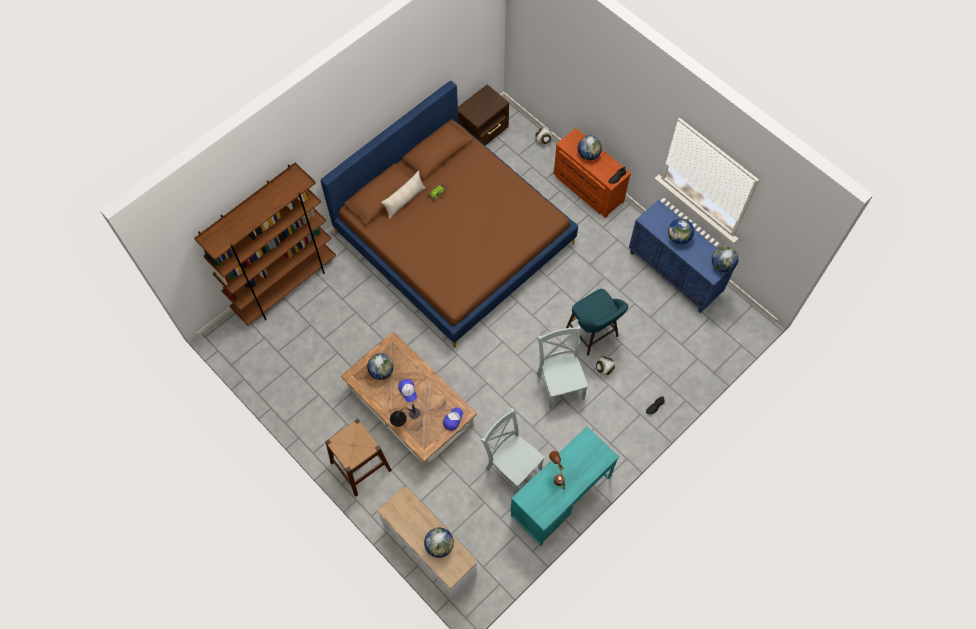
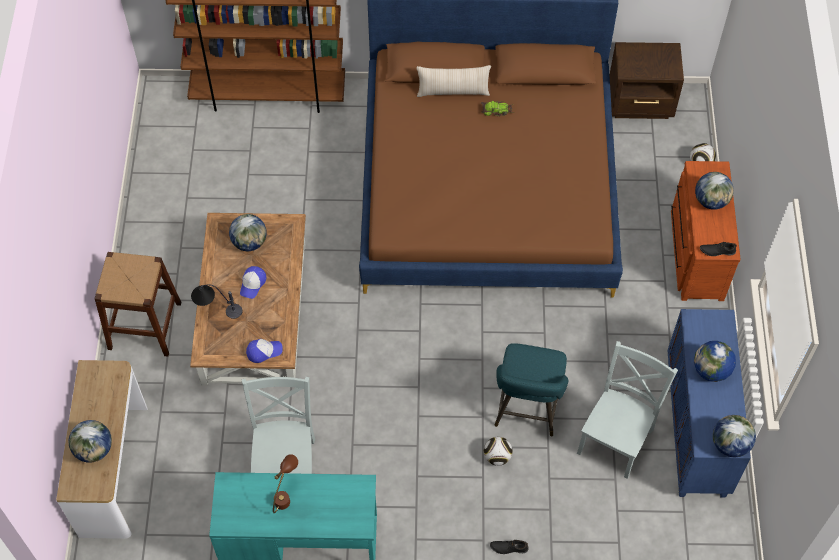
camera: 45 degrees right, 5 degrees down
(560, 383) = (431, 428): grey chair -> grey chair (617, 438)

